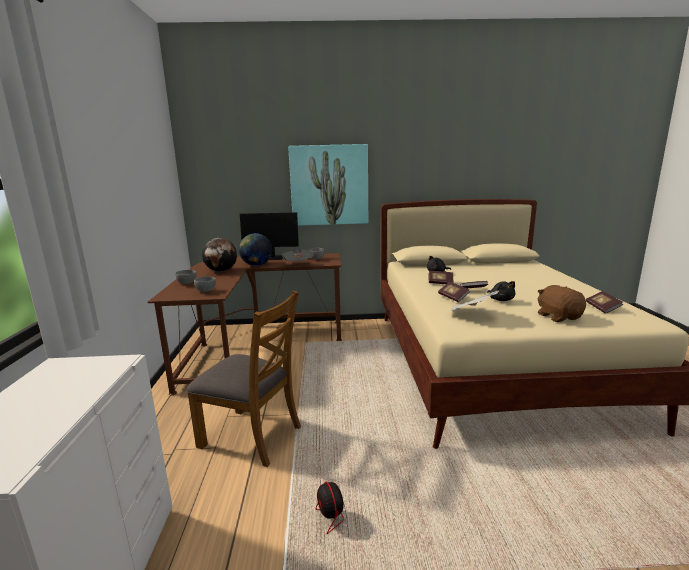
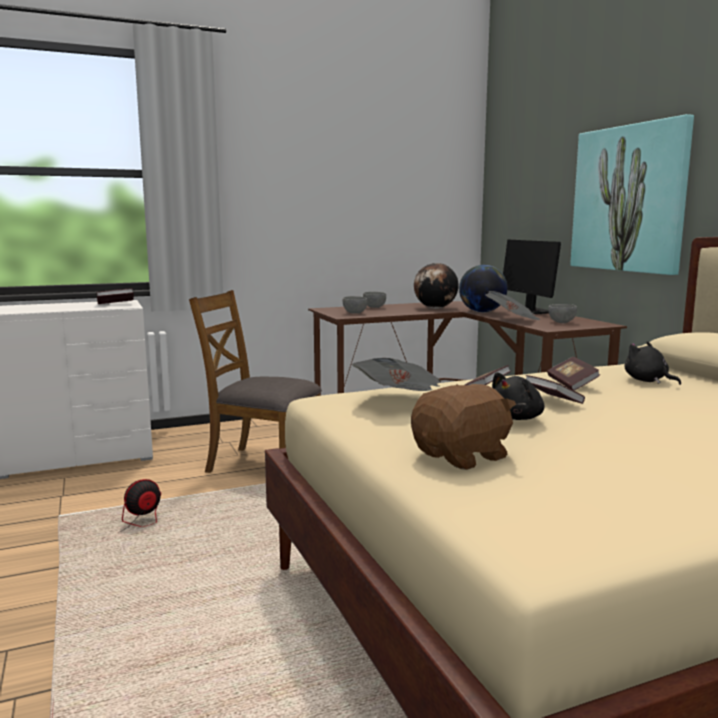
camera: 70 degrees right, 5 degrees down
(252, 436) = (262, 464): brown chair -> brown chair turned 105 degrees clockwise
(602, 308) = (590, 501): book -> book (116, 304)

